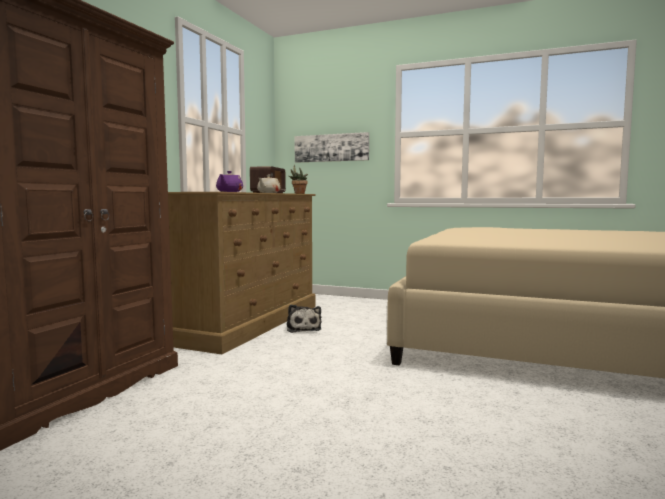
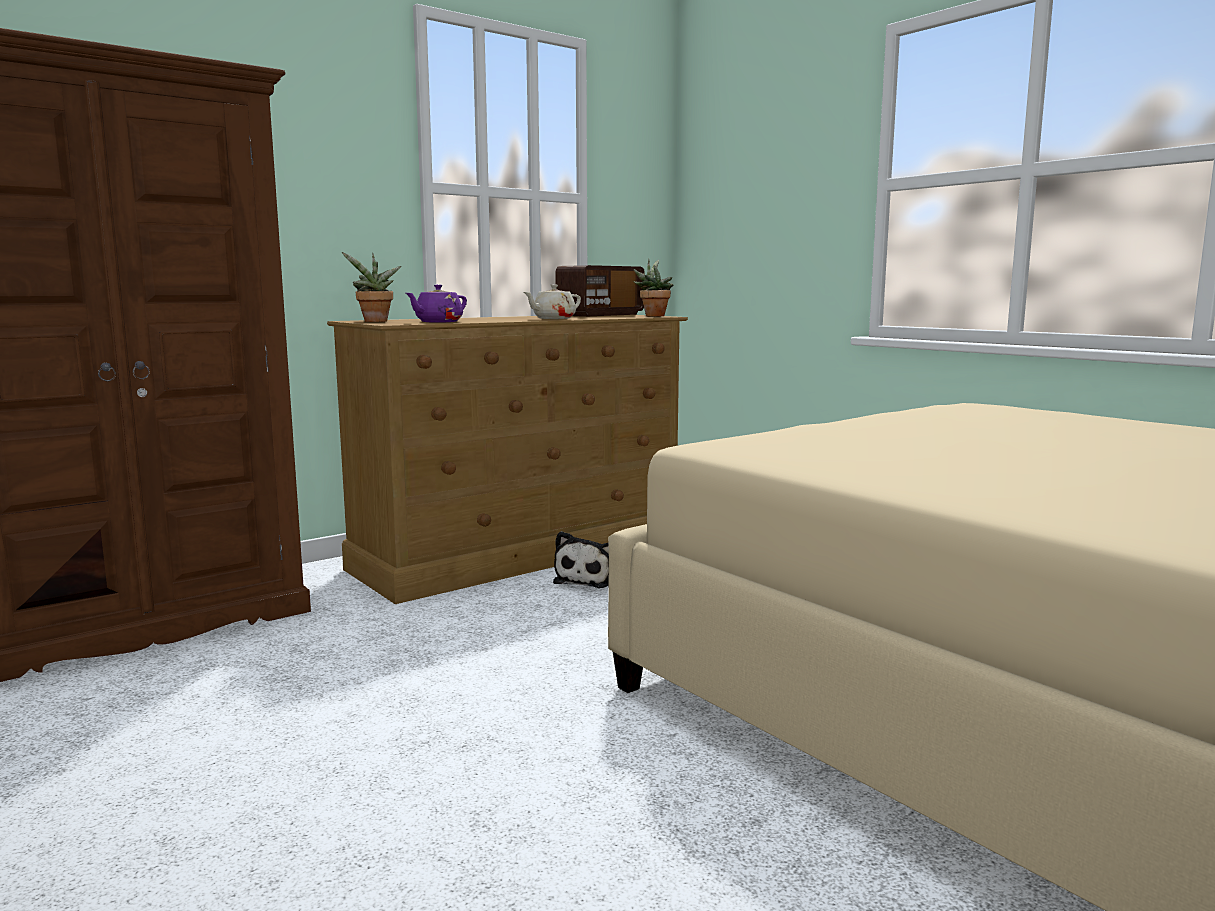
camera: 30 degrees right, 5 degrees up
(190, 191) = (375, 321): none -> potted plant
(331, 148) = (762, 217): picture -> none

